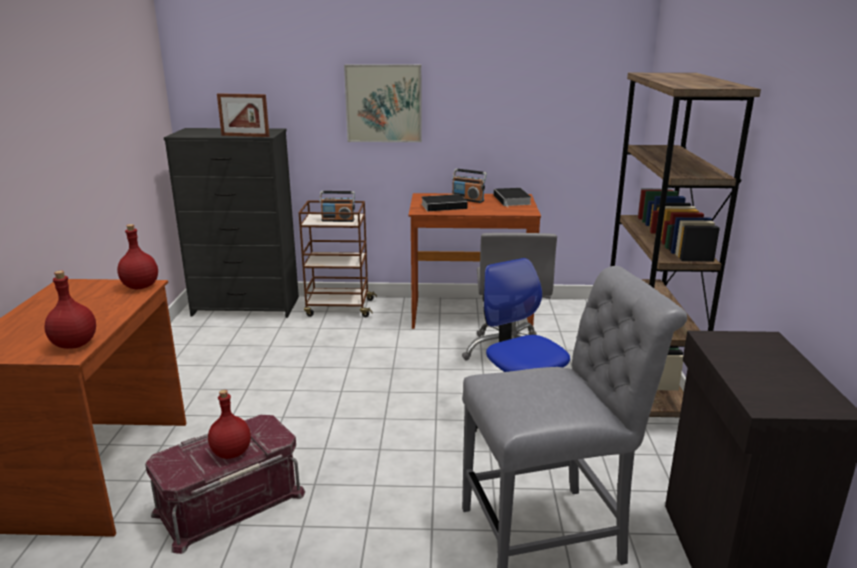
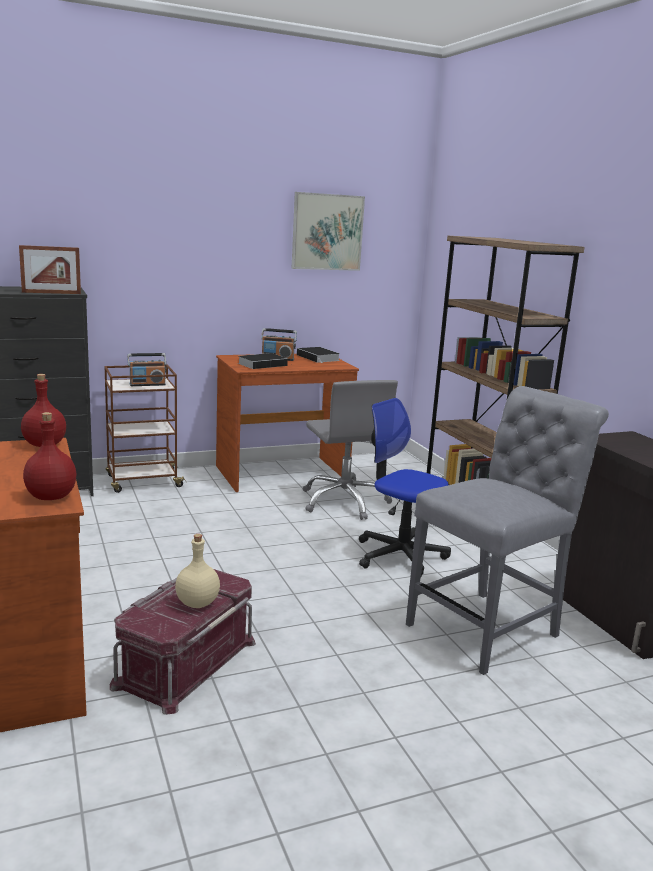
camera: 25 degrees left, 5 degrees down
(230, 453) = (196, 603): red bottle -> beige bottle
(383, 103) = (187, 263): picture -> picture (327, 232)

